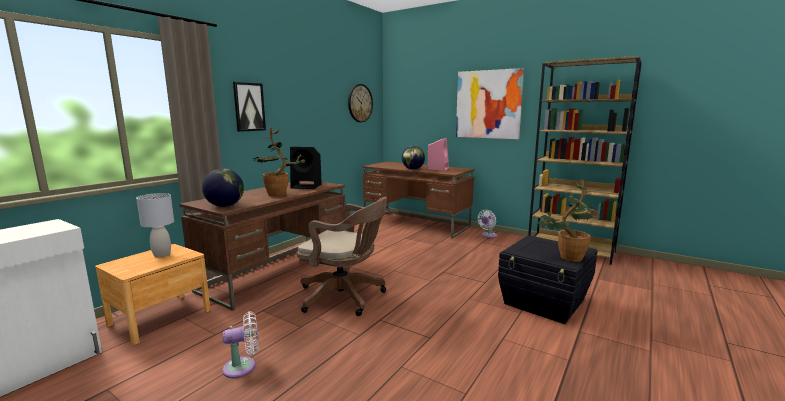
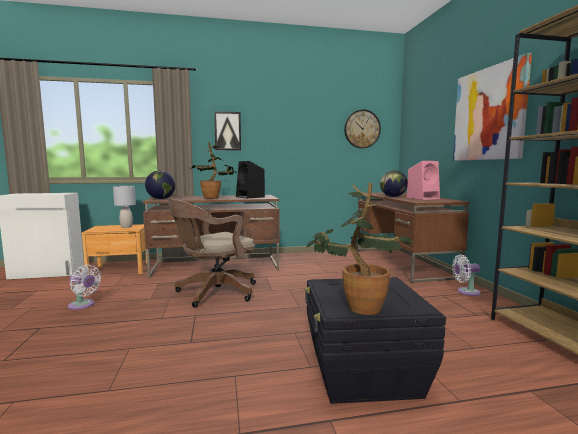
camera: 45 degrees right, 5 degrees down
(345, 297) = (213, 293): brown office chair -> brown office chair turned 75 degrees clockwise

